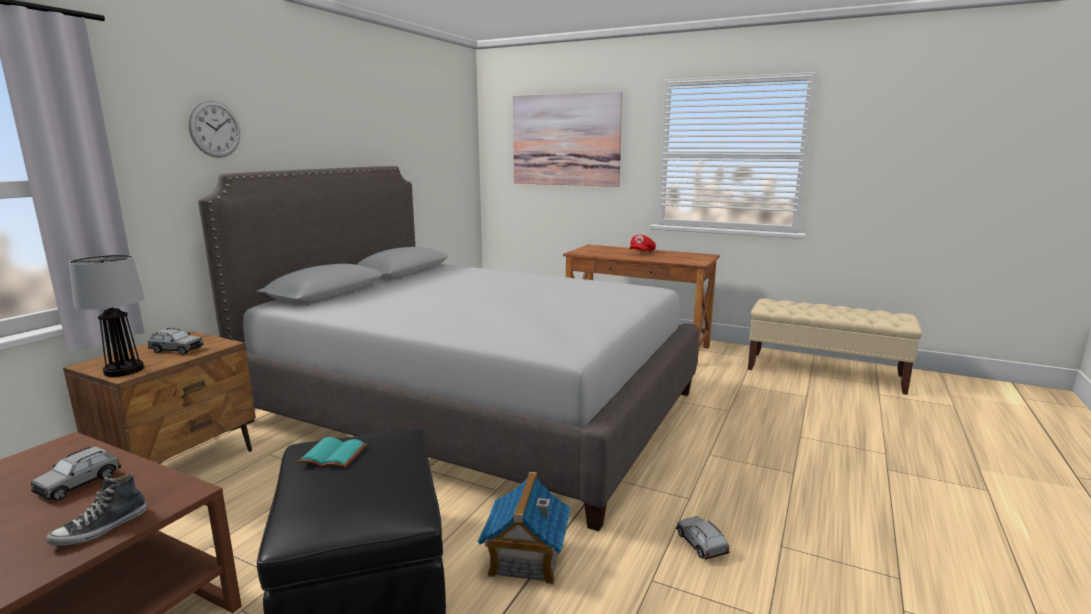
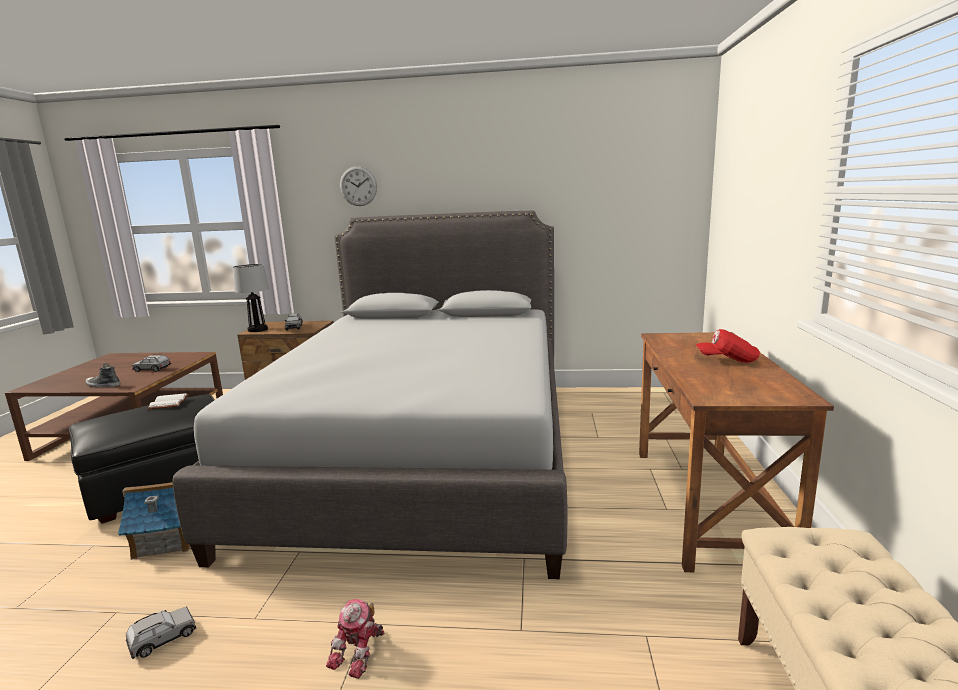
camera: 70 degrees right, 0 degrees up
(331, 456) = (168, 402): turquoise book -> white book
(565, 140) = (758, 171): picture -> none
(736, 458) = (360, 652): none -> toy robot

